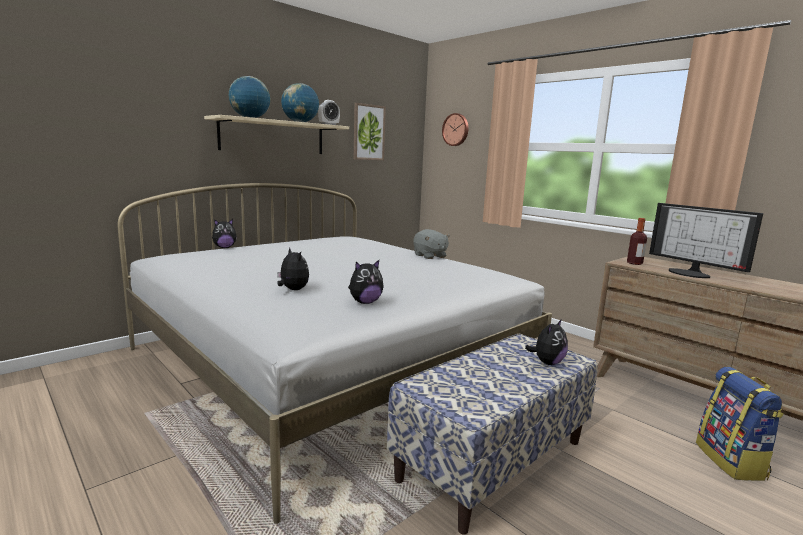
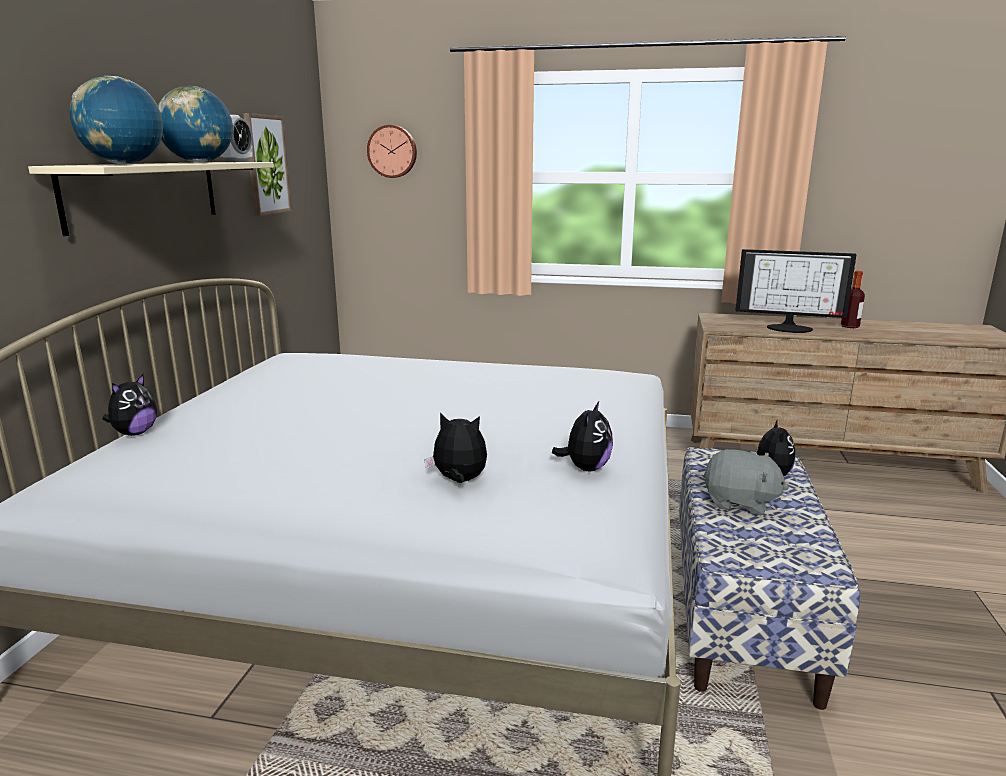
camera: 35 degrees left, 5 degrees up
(430, 256) = (484, 365): grey plush toy -> grey plush toy (740, 503)
(634, 263) = (727, 325): bottle -> bottle (849, 326)
(731, 461) = (887, 517): backpack -> none

